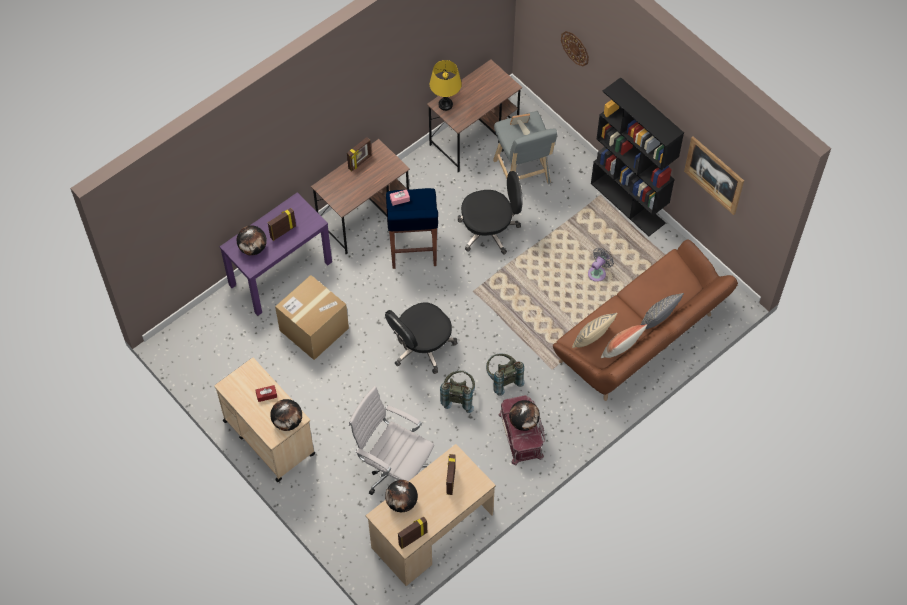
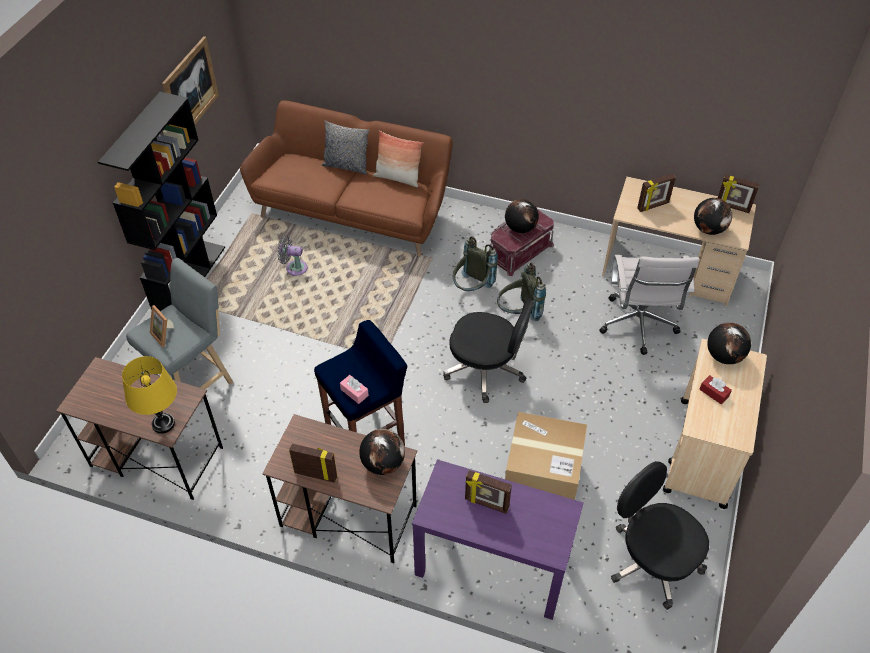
camera: 120 degrees left, 10 degrees down
(253, 248) = (537, 525): globe -> globe (383, 463)
(489, 230) = (293, 378): black office chair -> black office chair (652, 560)
(575, 48) = (49, 243): wall clock -> none
(592, 339) = (401, 199): beige pillow -> none

